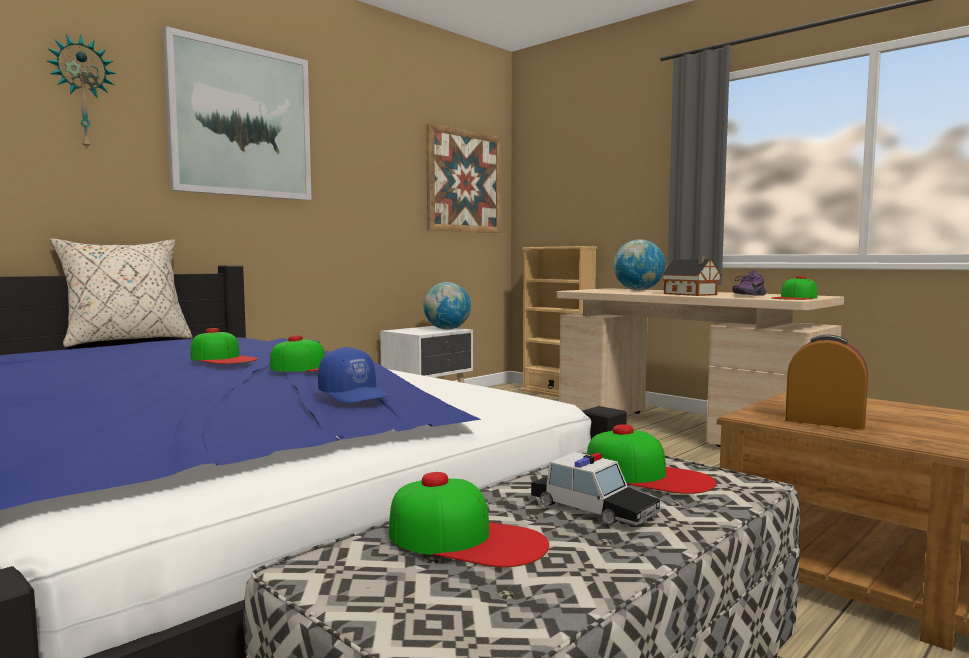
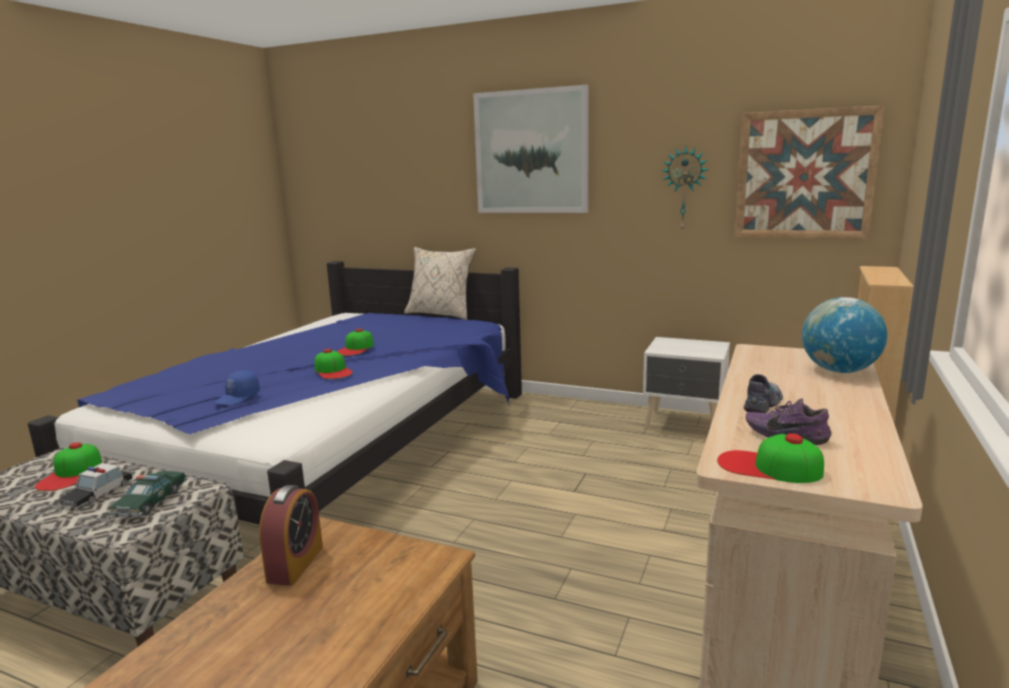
camera: 70 degrees right, 10 degrees up
(82, 94) = (430, 154): wall clock -> wall clock (684, 189)
(447, 329) = (705, 351): globe -> none
(648, 476) = (151, 502): cap -> toy car
(691, 294) = (763, 403): toy house -> shoe

